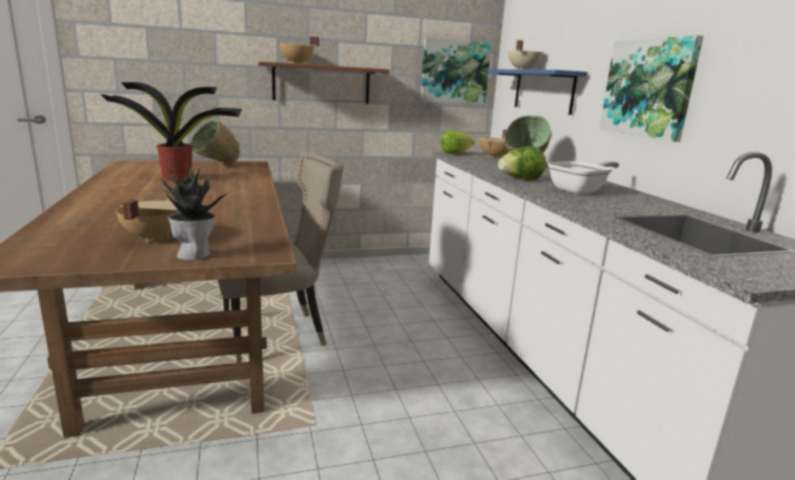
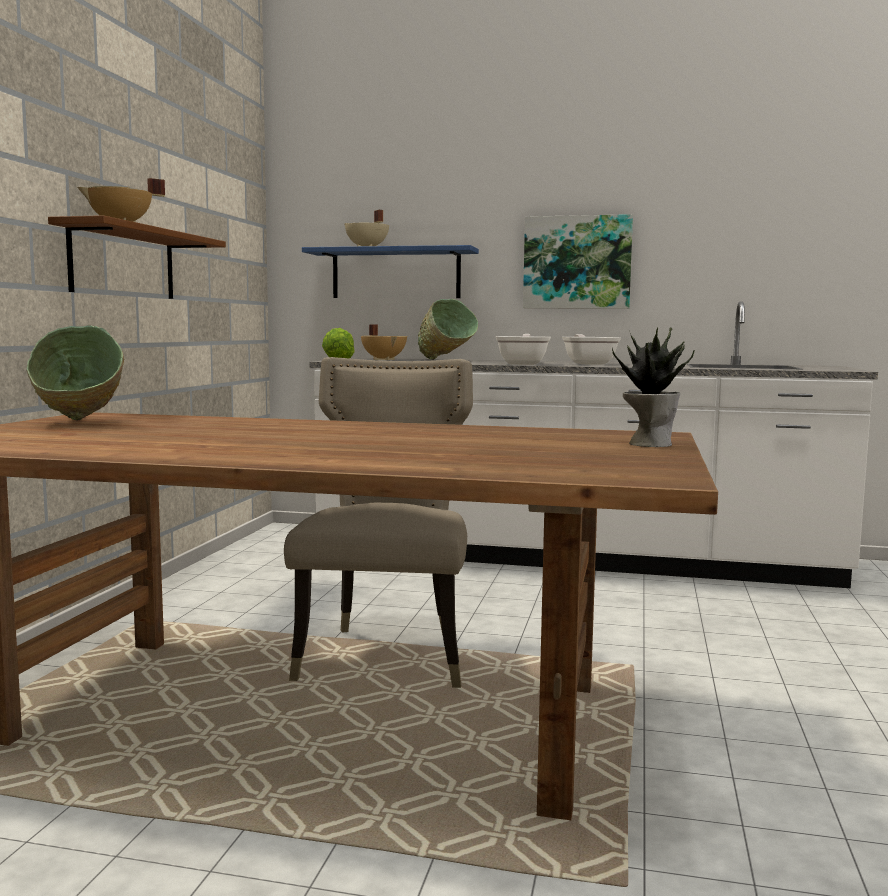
camera: 60 degrees left, 10 degrees down
(152, 238) = (568, 449): beige cooking pot -> none
(179, 178) = (163, 434): potted plant -> none
(454, 71) = (239, 250): picture -> none
(520, 179) = (524, 364): lettuce -> frying pan

